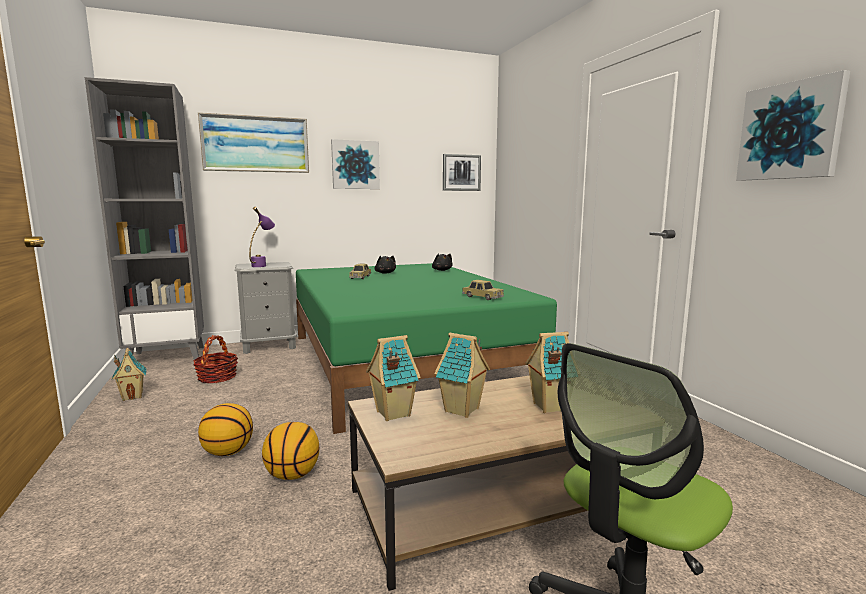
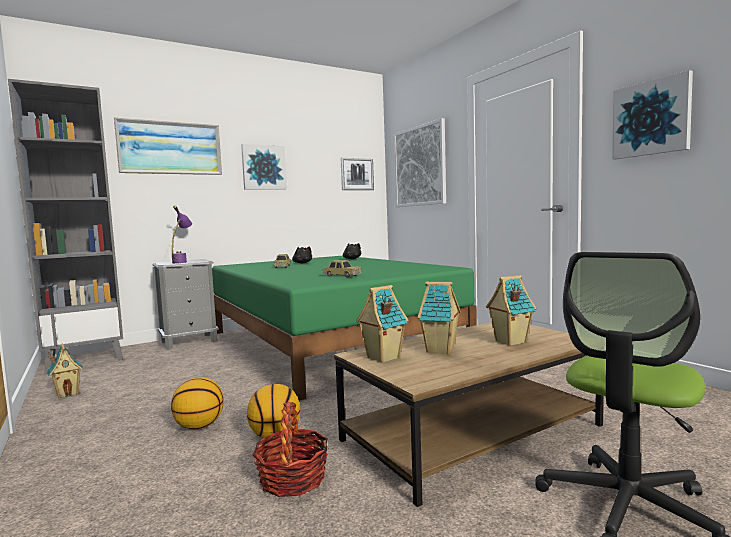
camera: 10 degrees left, 5 degrees down
(217, 377) = (150, 370): basket -> basket (292, 479)
(482, 297) = (410, 270): toy car -> toy car (342, 276)
(529, 167) = (419, 166): none -> picture

